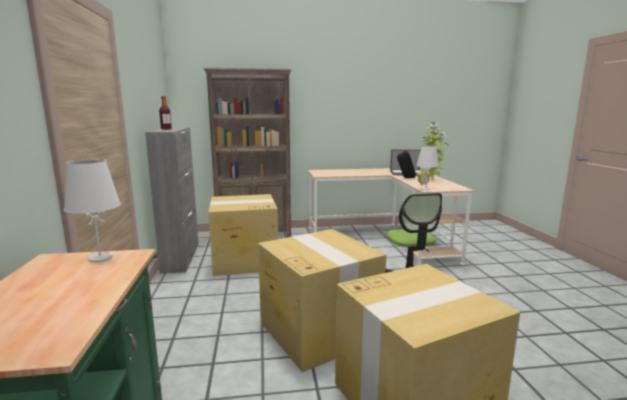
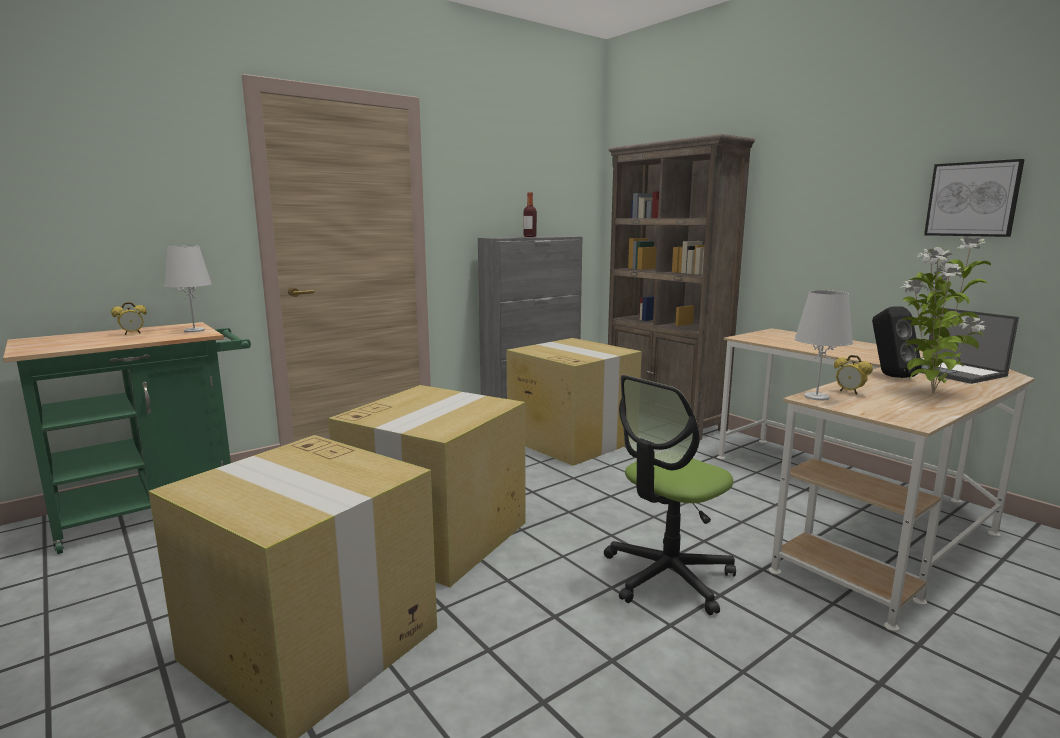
camera: 60 degrees right, 0 degrees up
(48, 286) = (132, 334): none -> alarm clock
(386, 106) = (972, 199): none -> picture

